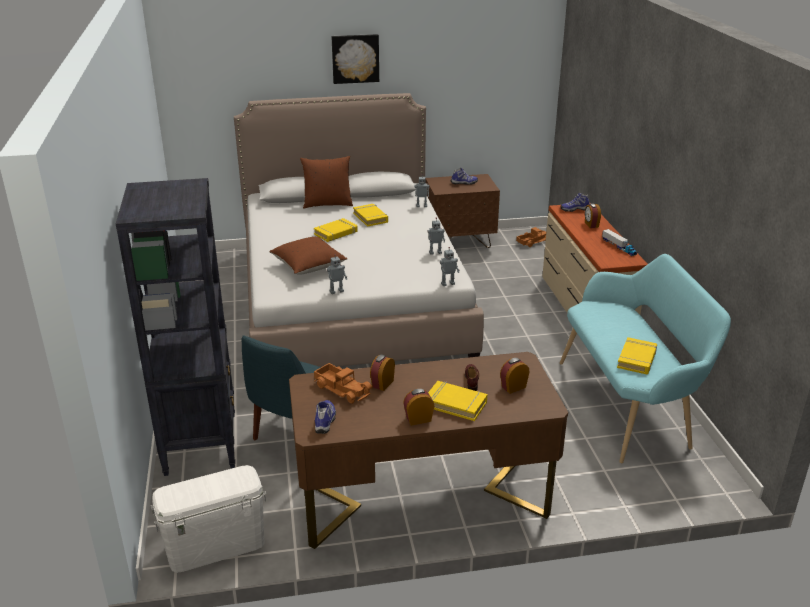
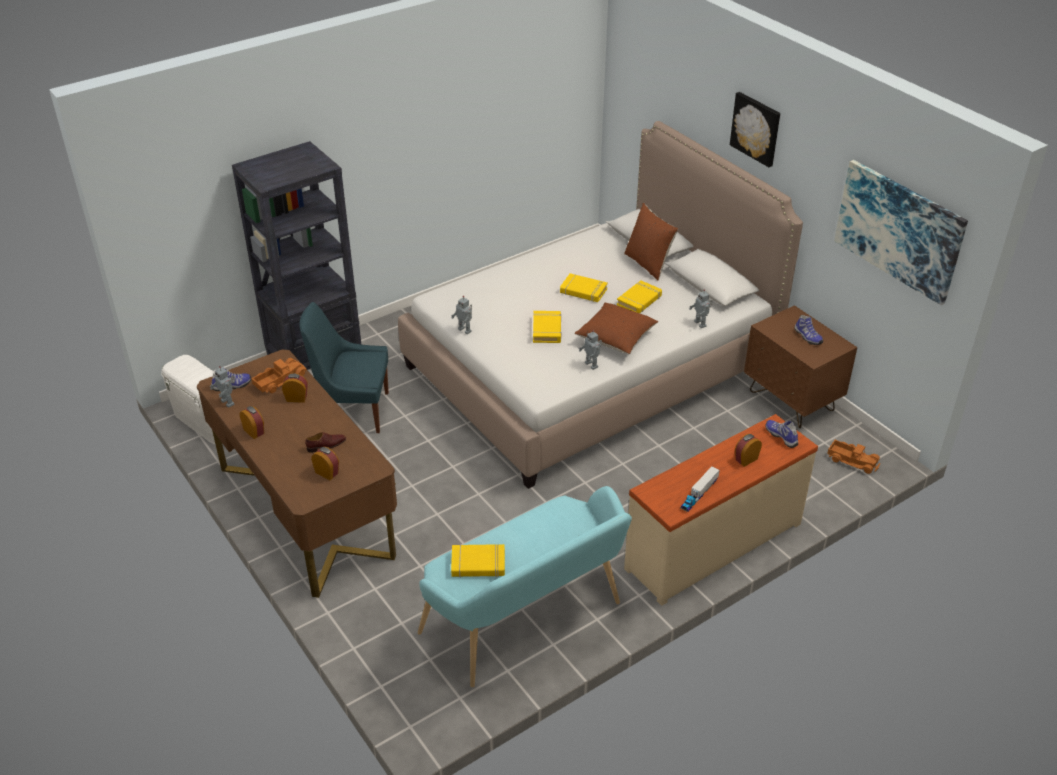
camera: 65 degrees right, 10 degrees up
(308, 266) = (499, 299): brown pillow -> brown pillow (616, 338)
(343, 389) = (279, 380): toy truck -> toy truck turned 150 degrees counterclockwise
(447, 283) = (529, 391): toy robot -> toy robot (228, 402)
(455, 404) = (284, 446): yellow book -> yellow book (547, 330)
(501, 69) = (899, 230): none -> picture

